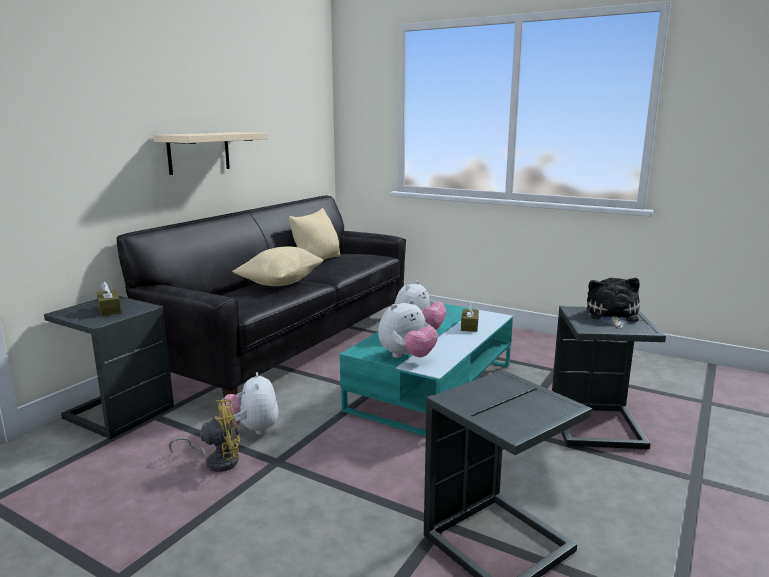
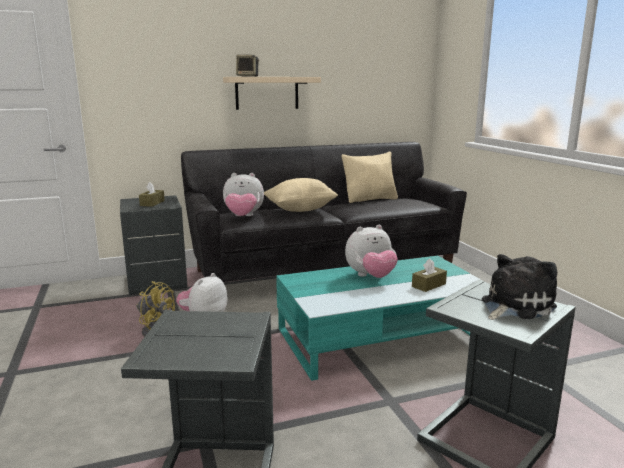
camera: 40 degrees right, 0 degrees up
(194, 134) = (248, 76): none -> speaker
(407, 357) = (319, 293): plush toy -> plush toy (243, 217)

